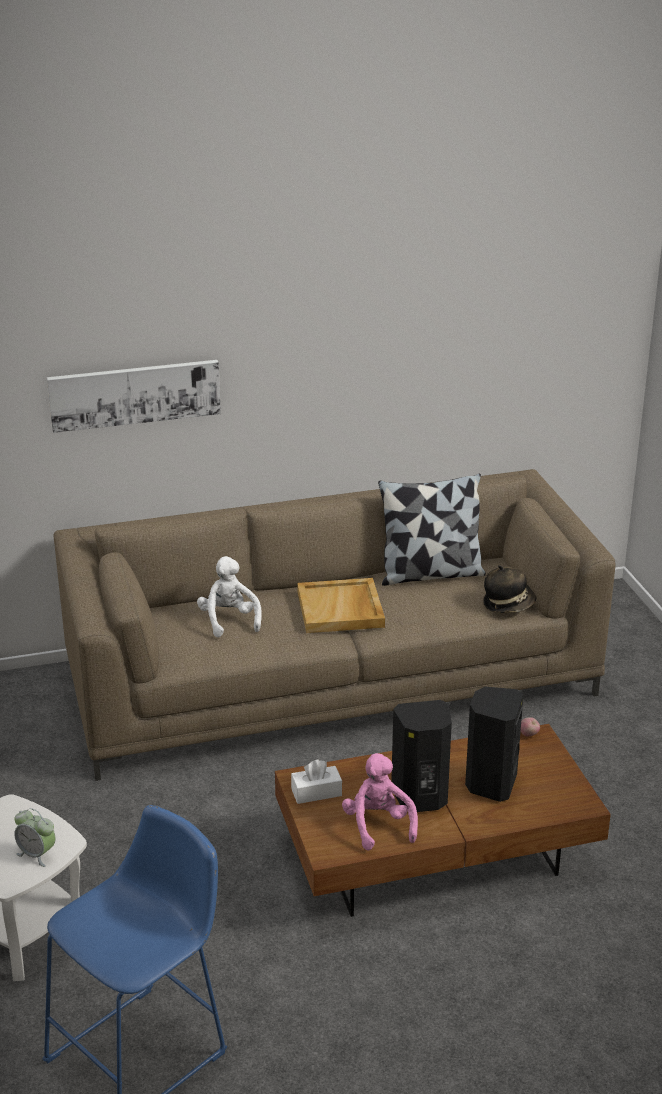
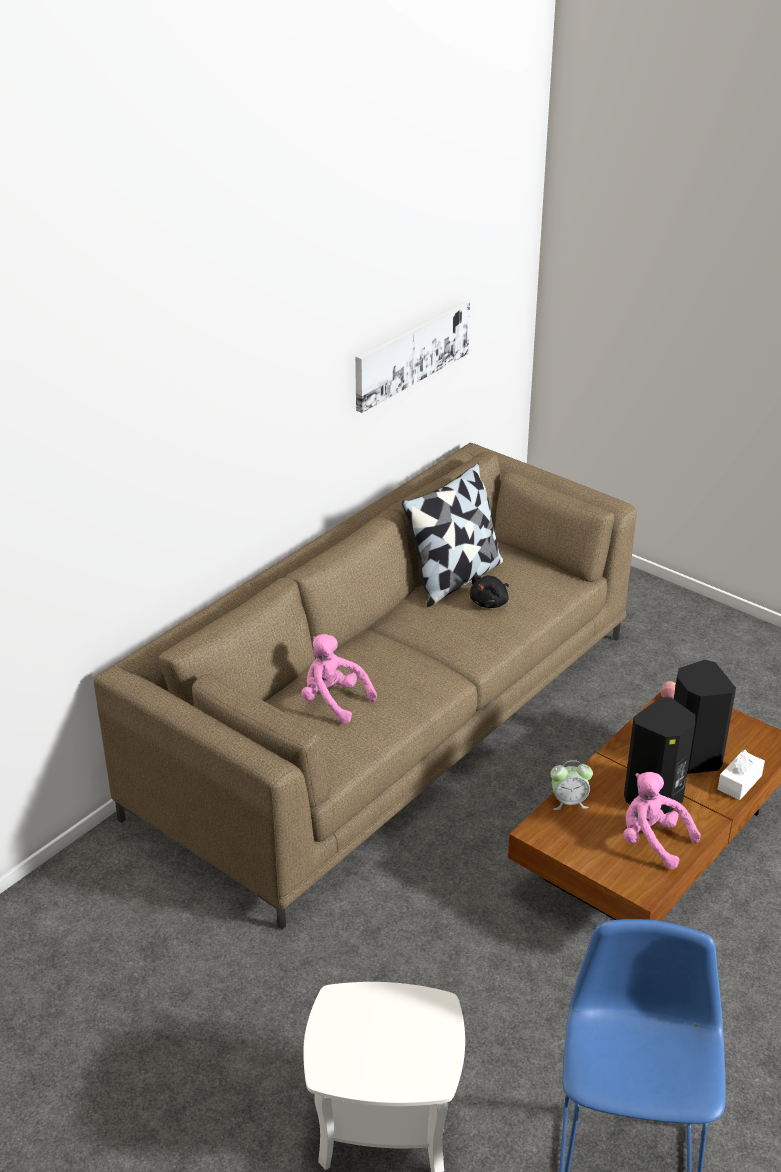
camera: 35 degrees left, 5 degrees up
(37, 854) = (427, 1033): alarm clock -> alarm clock (569, 802)
(134, 394) = (153, 489): picture -> picture (411, 354)
(229, 620) = (333, 701): white plush toy -> pink plush toy
(316, 792) = (568, 836): white tissue box -> white tissue box (739, 782)
(341, 609) = (421, 646): beige tray -> none
(435, 600) = (490, 603): none -> black plush toy
(508, 604) = (553, 582): hat -> none

